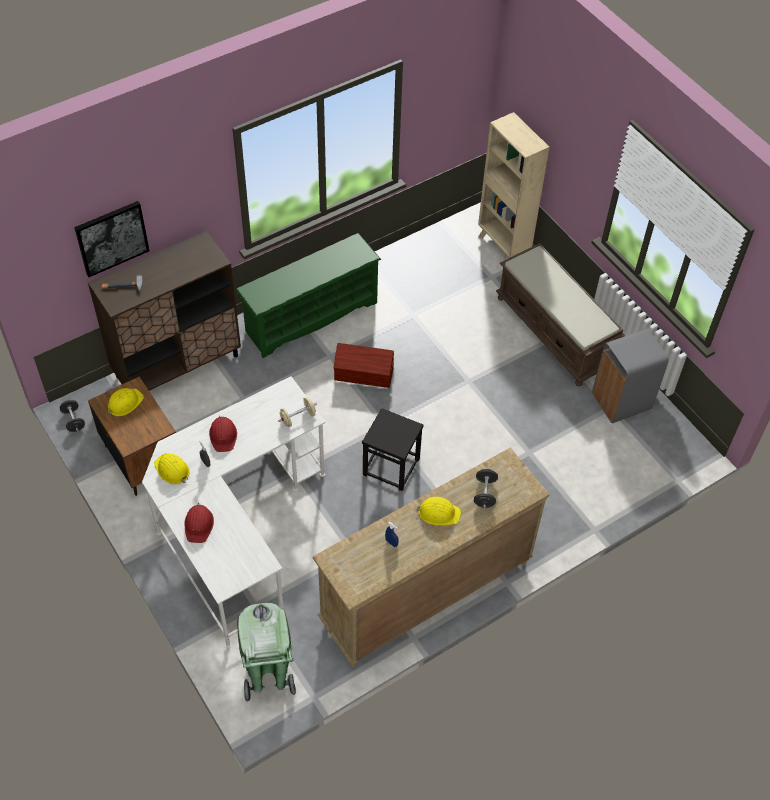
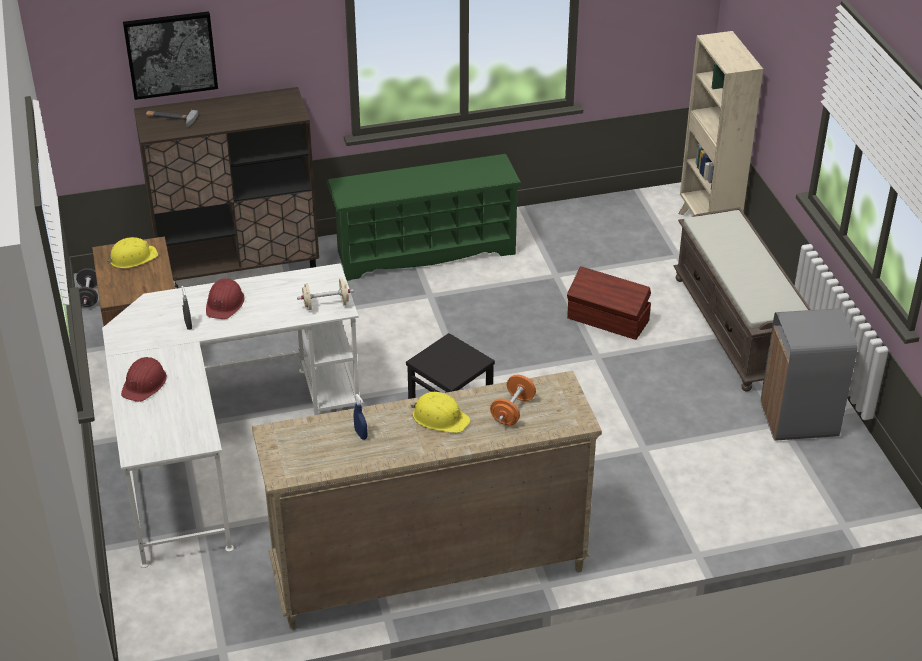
camera: 20 degrees right, 15 degrees down
(172, 470) = (144, 323): yellow hard hat -> none
(268, 675) = (177, 610): green trash can -> none
(364, 374) = (463, 322): brown storage box -> brown storage box (608, 320)
(484, 494) = (512, 411): black dumbbell -> orange dumbbell

